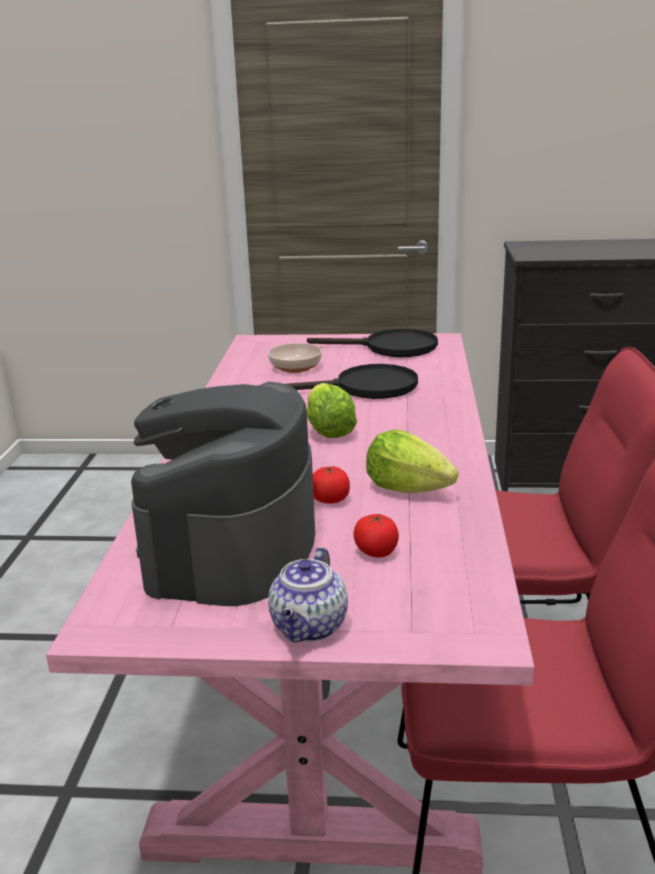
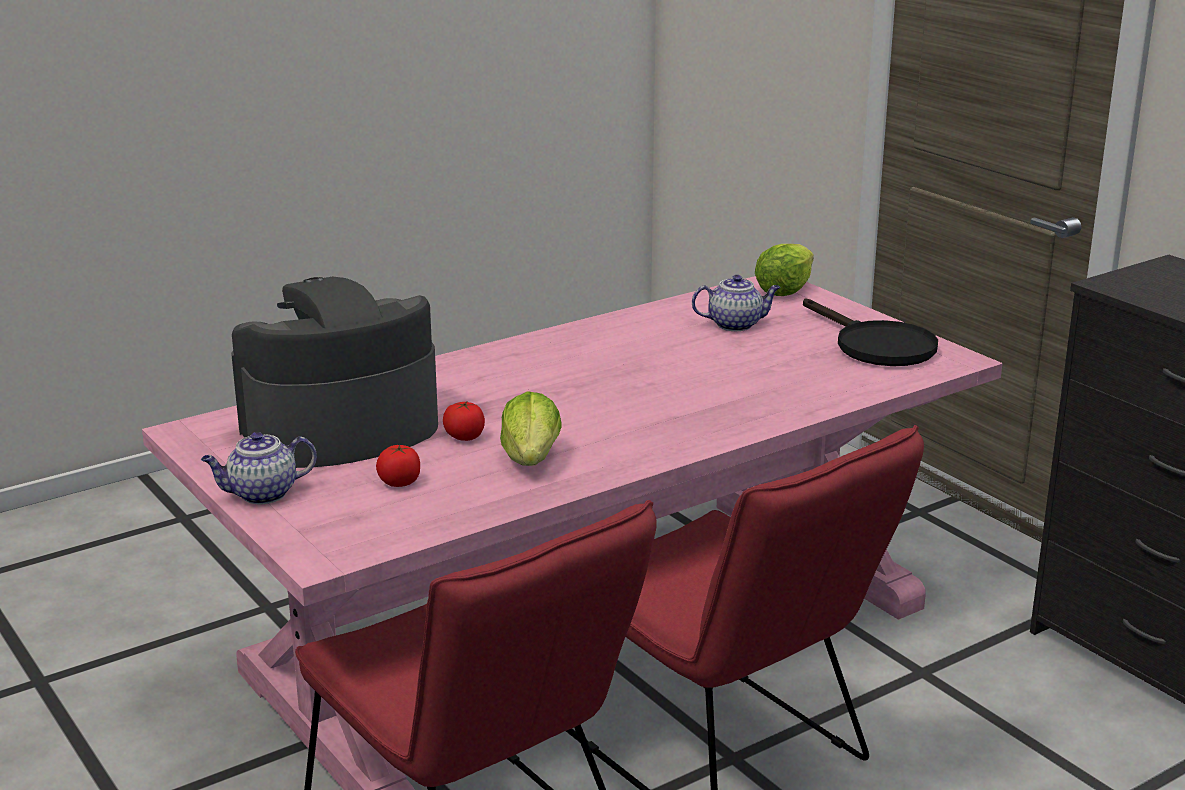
camera: 50 degrees right, 0 degrees up
(295, 367) = (736, 324): bowl -> teapot
(329, 431) = (603, 391): lettuce -> lettuce (784, 290)
(365, 388) = (735, 371): black frying pan -> none

